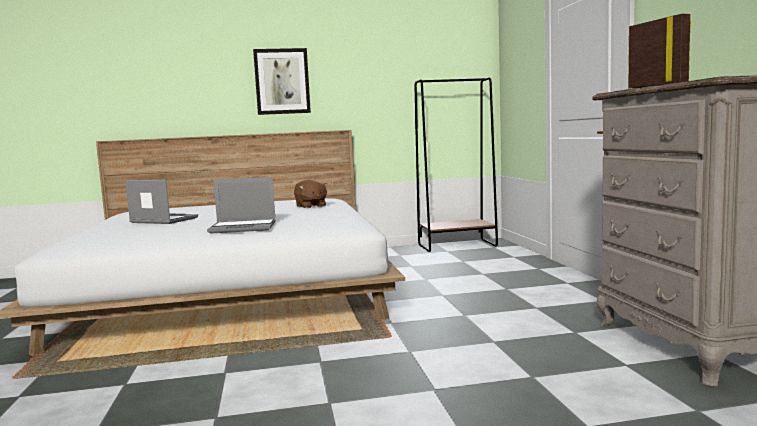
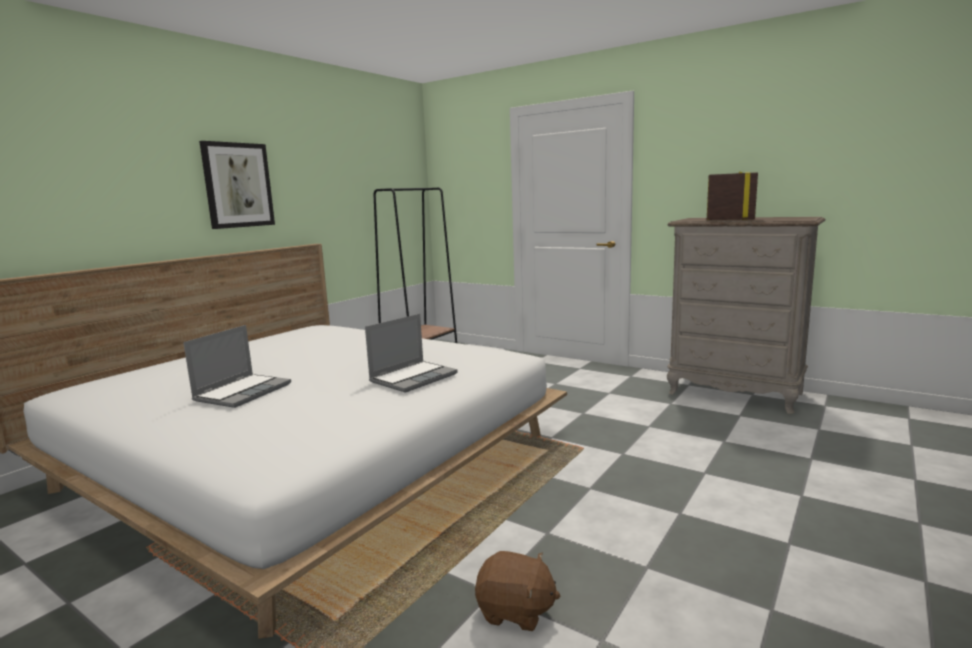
camera: 45 degrees left, 5 degrees up
(162, 220) = (243, 392): laptop -> laptop turned 135 degrees clockwise
(310, 206) = (358, 339): brown plush toy -> brown plush toy (515, 611)

